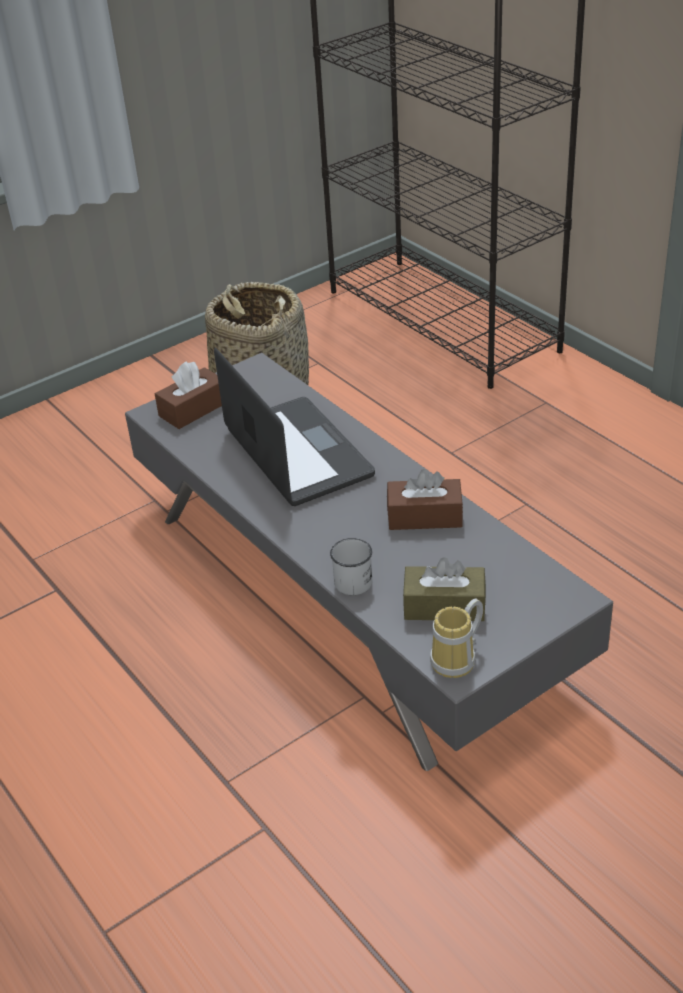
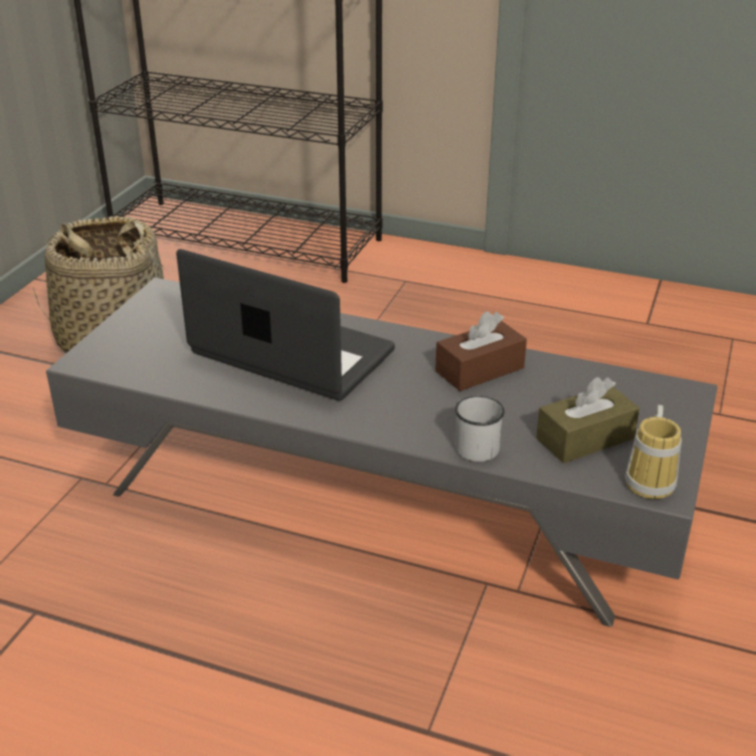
camera: 35 degrees left, 5 degrees down
(193, 409) = (130, 345): brown tissue box -> none

